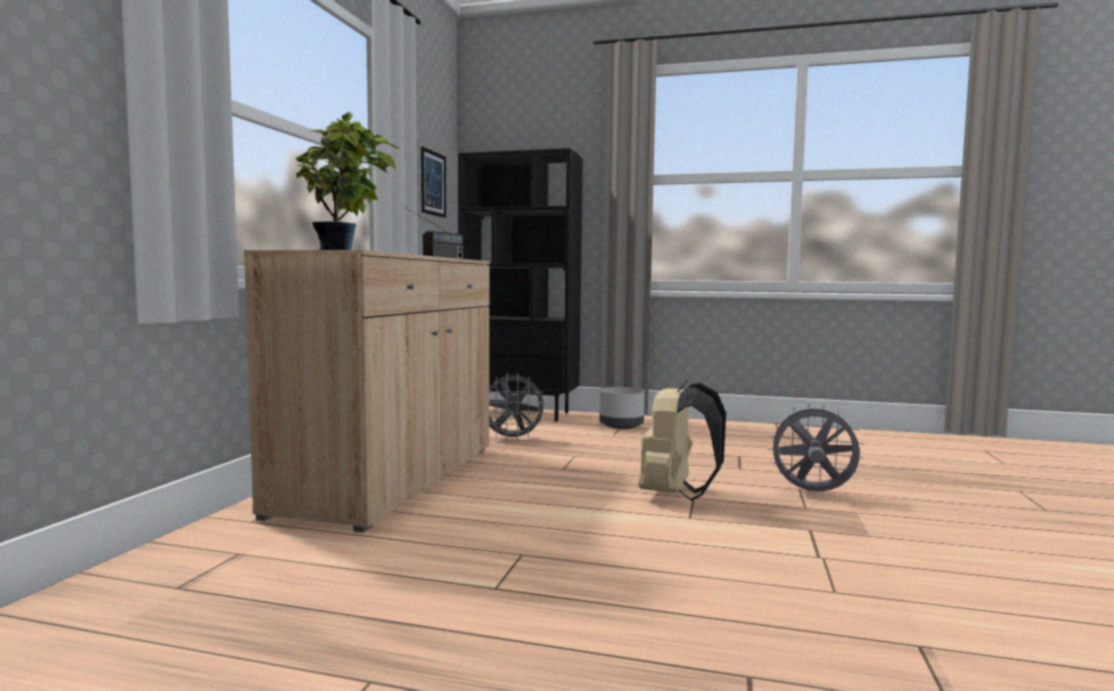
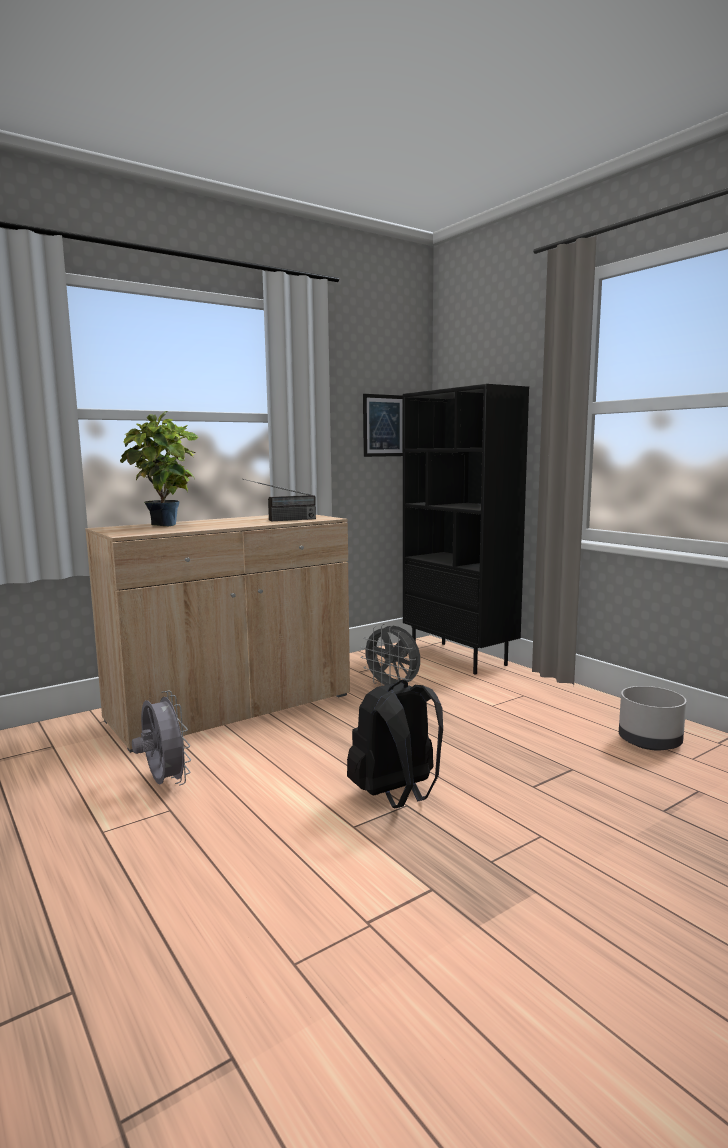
camera: 40 degrees right, 5 degrees up
(620, 425) = (526, 694): grey planter -> grey planter (649, 741)
(676, 495) = (397, 796): beige backpack -> black backpack
(812, 493) = (541, 847): grey fan -> grey fan (164, 783)

